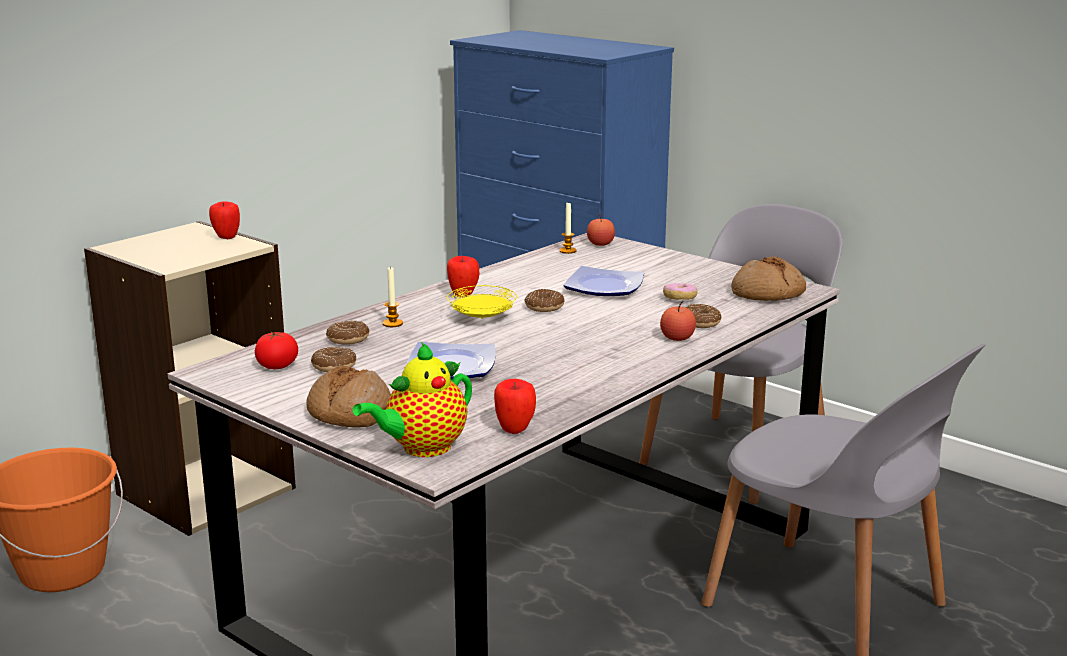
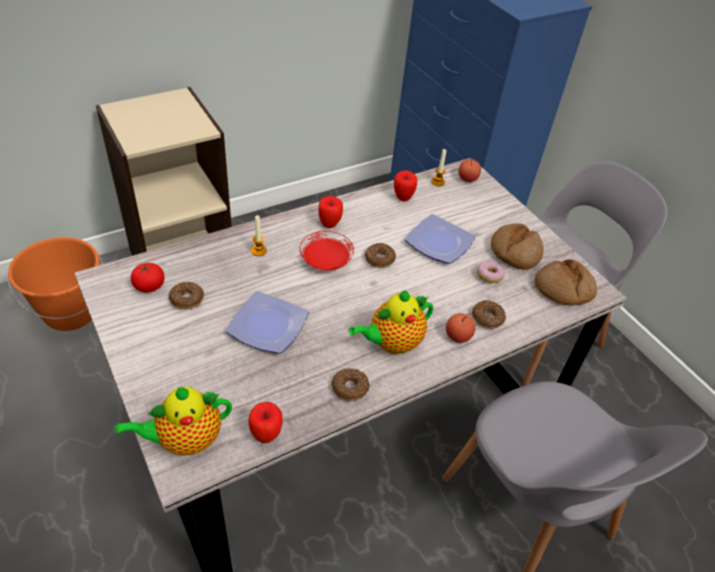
camera: 15 degrees right, 25 degrees up
(226, 237) = (194, 115): apple -> apple (403, 197)
(348, 339) = (216, 263): donut -> donut (350, 388)
(349, 413) = (162, 370): bread -> bread (514, 252)
(482, 318) = (326, 262): yellow plate -> red plate
(607, 354) = (392, 343): none -> teapot

